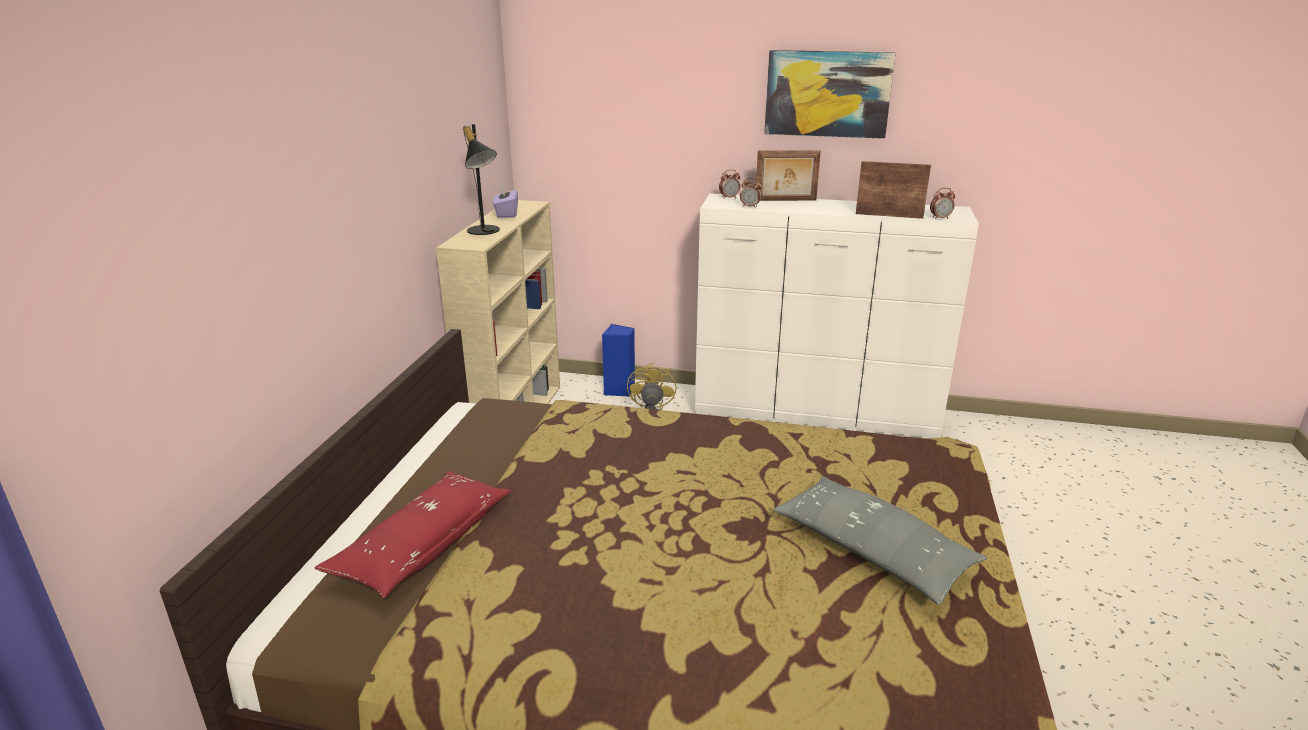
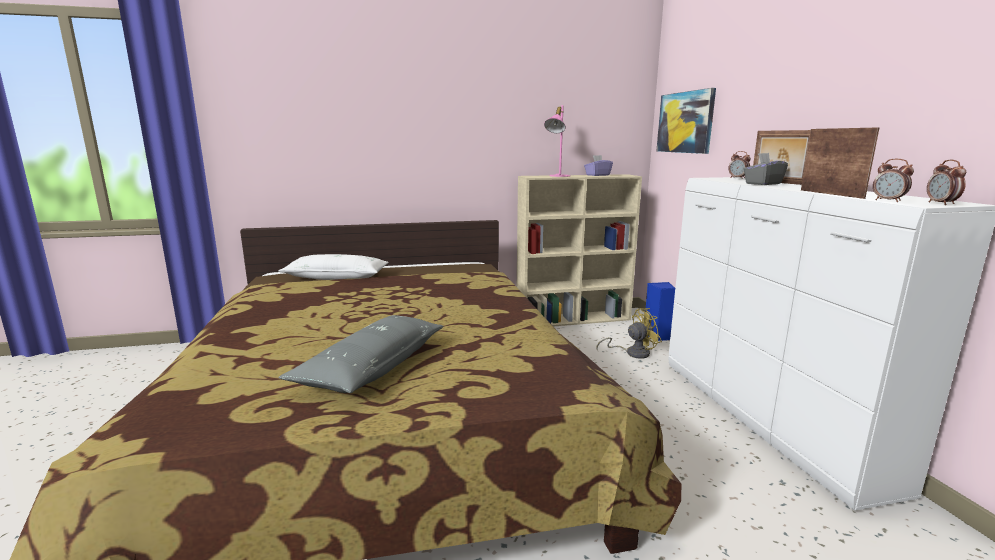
camera: 65 degrees right, 10 degrees down
(423, 545) = (336, 277): red pillow -> white pillow
(484, 232) = (557, 176): black table lamp -> pink table lamp
(750, 207) = (727, 180): alarm clock -> alarm clock (941, 204)
(794, 207) = (762, 184): none -> grey tissue box
(827, 94) = (847, 70): picture -> picture (685, 122)

